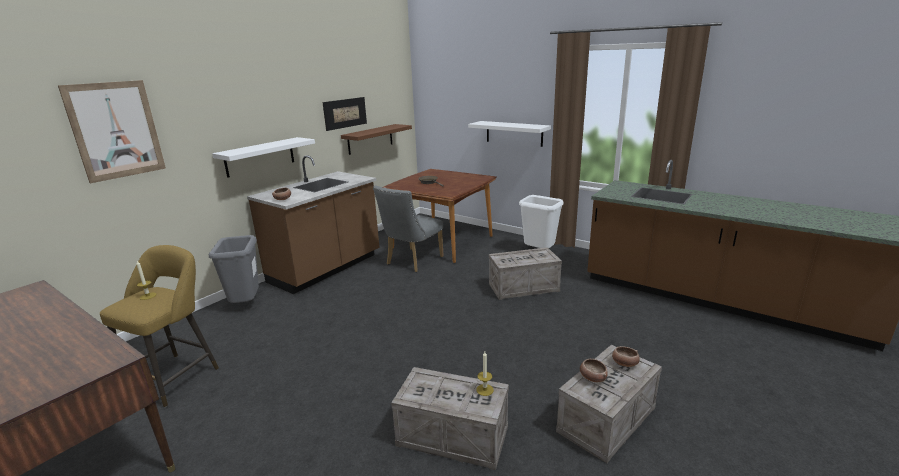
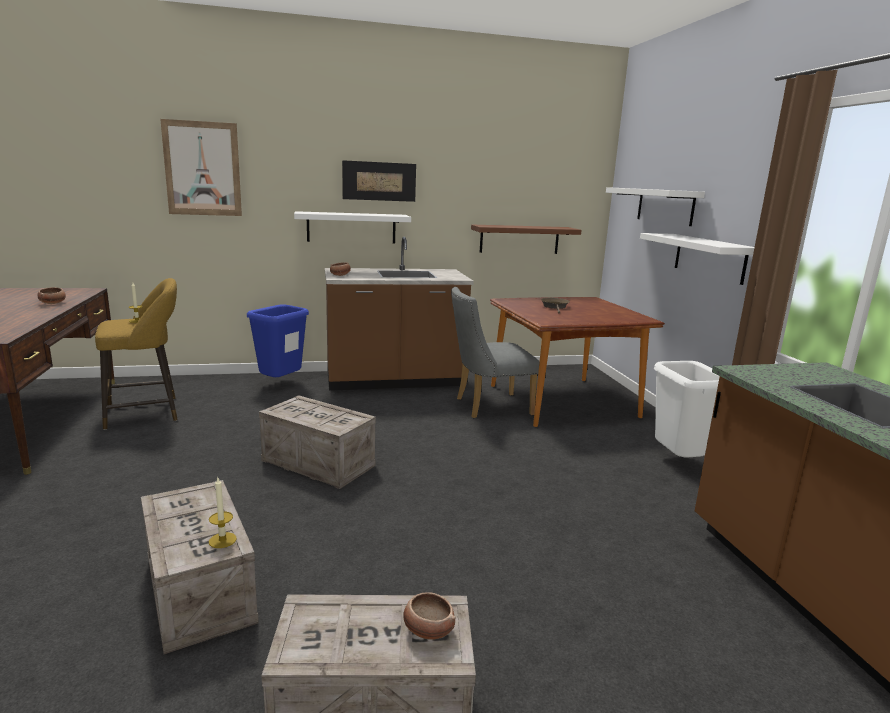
camera: 40 degrees right, 5 degrees down
(246, 305) = (281, 384): grey trash can -> blue trash can
(345, 113) = (484, 198): picture -> picture (379, 181)
(469, 103) = (665, 206): none -> white shelf
(524, 287) = (576, 491): crate -> crate (320, 463)
(592, 378) = (348, 613): bowl -> bowl (53, 303)

